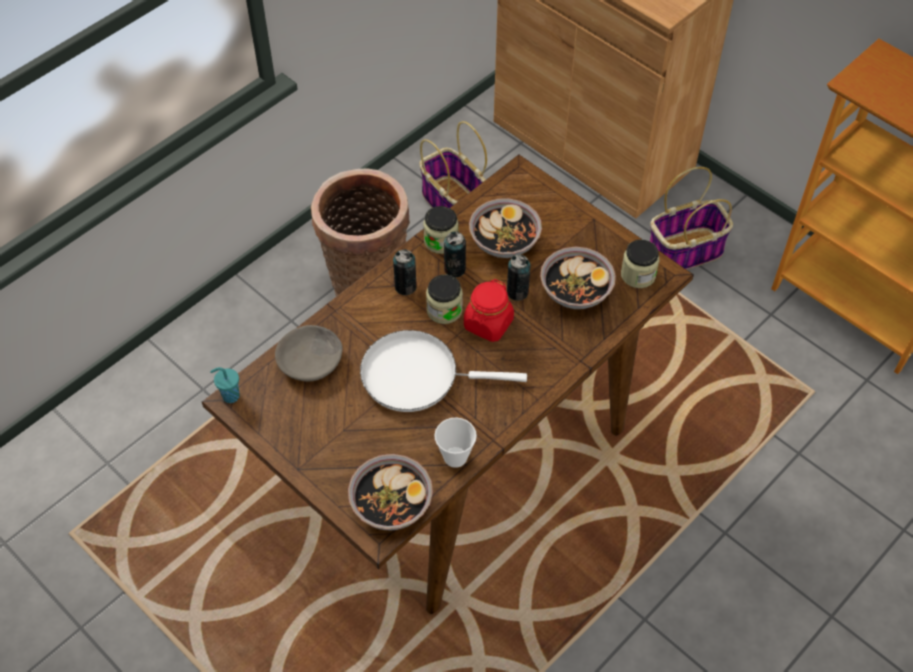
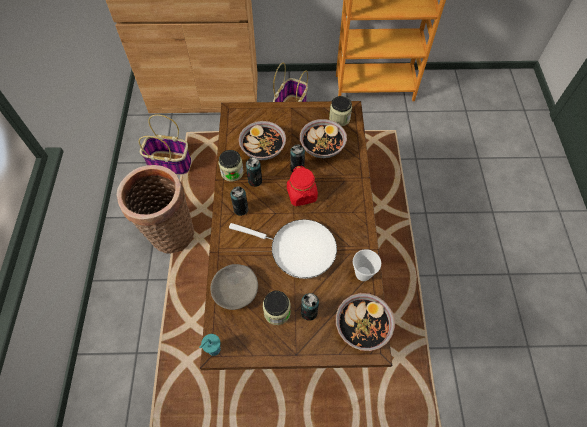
camera: 45 degrees left, 5 degrees up
(355, 443) = (309, 312): none -> can
(417, 375) = (298, 249): white frying pan -> white frying pan turned 120 degrees counterclockwise
(444, 310) = (273, 205): jar -> jar (277, 312)

